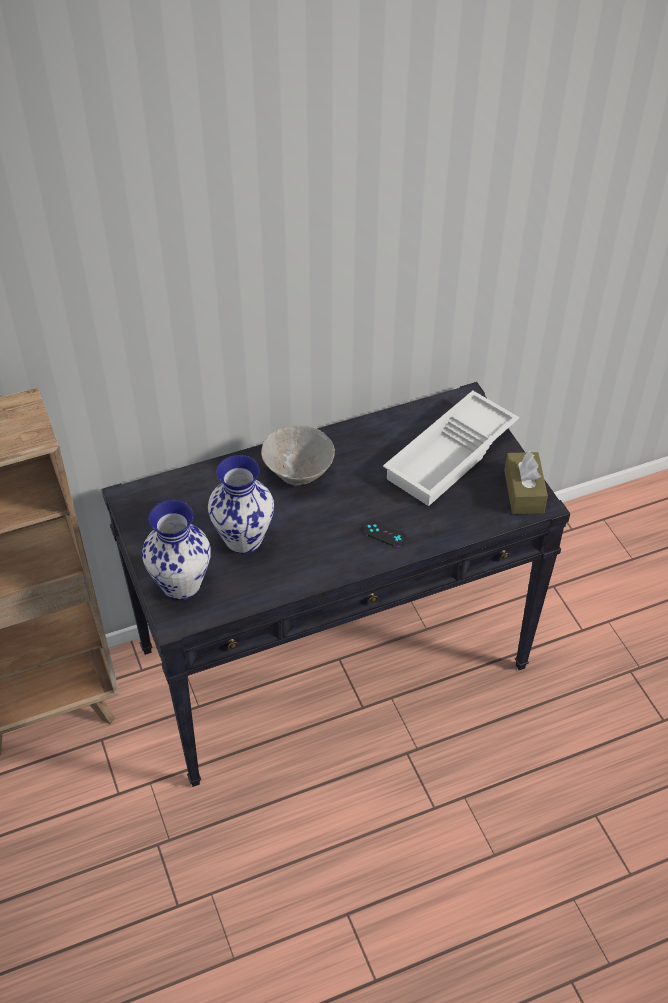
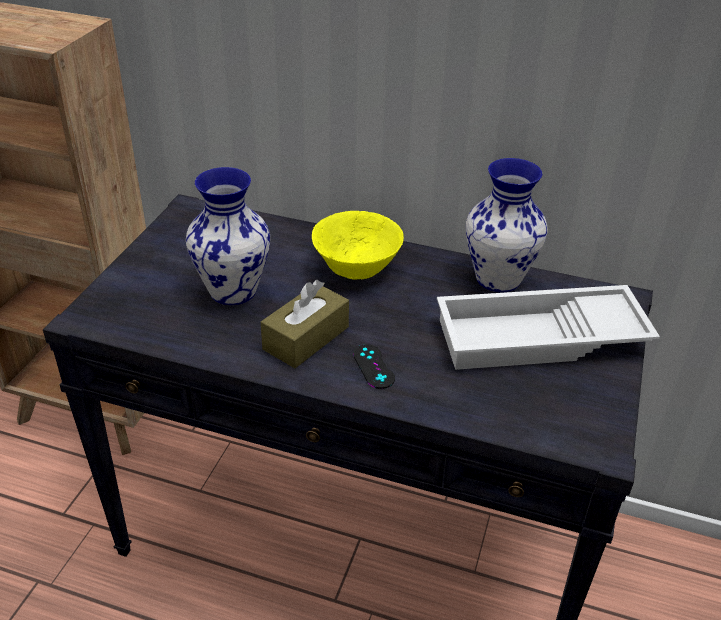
camera: 40 degrees right, 10 degrees down
(181, 585) = (129, 294): vase -> vase (497, 279)
(298, 473) = (356, 269): grey bowl -> yellow bowl
(523, 491) = (592, 421): brown tissue box -> brown tissue box (306, 338)

